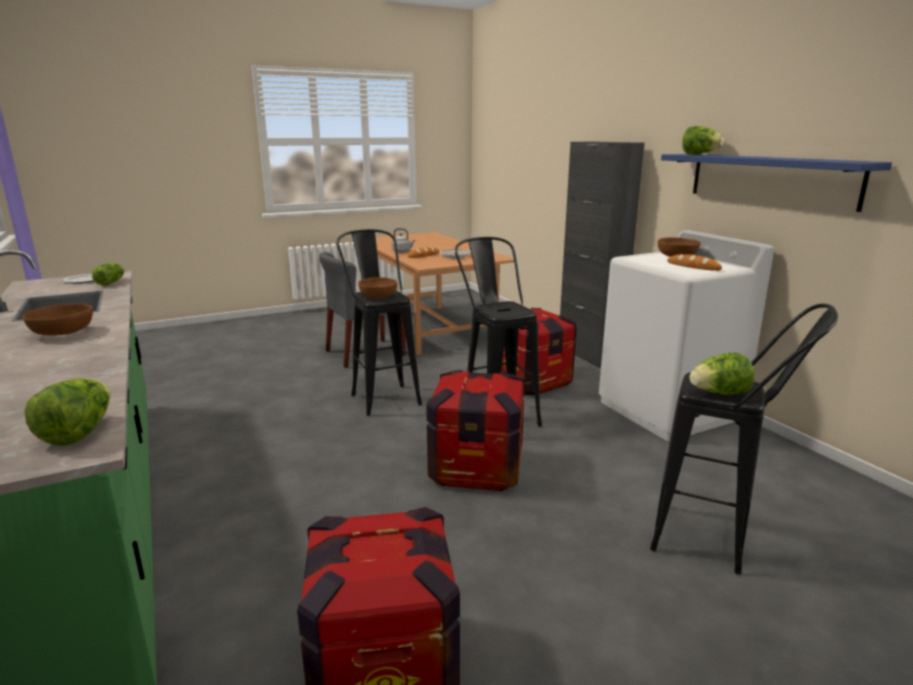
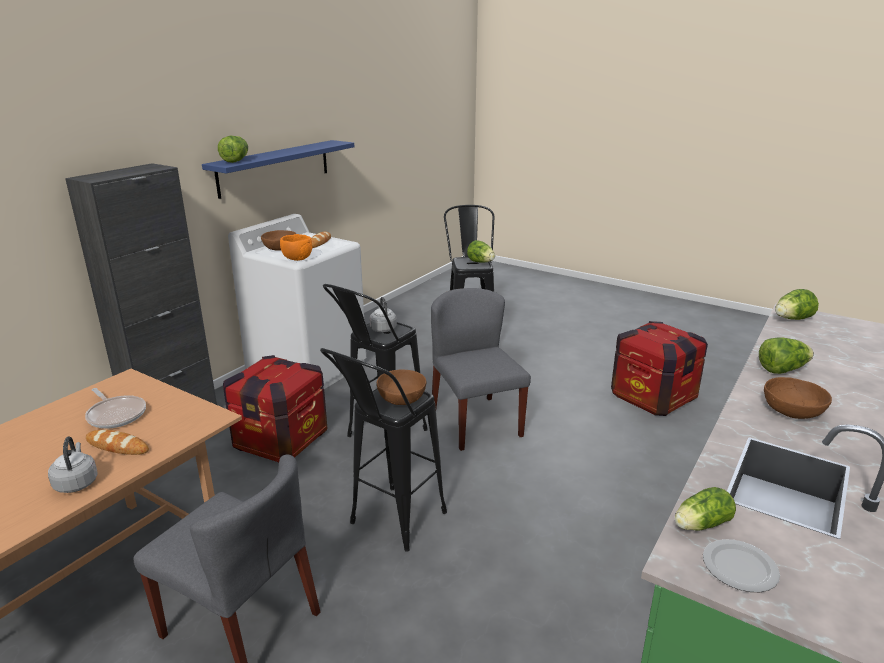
camera: 120 degrees left, 5 degrees up
(81, 358) = (782, 370): none -> lettuce
(476, 468) = (475, 422): crate -> grey chair
(509, 310) = (383, 328): none -> grey kettle
(631, 257) = (297, 259): none -> orange bowl

